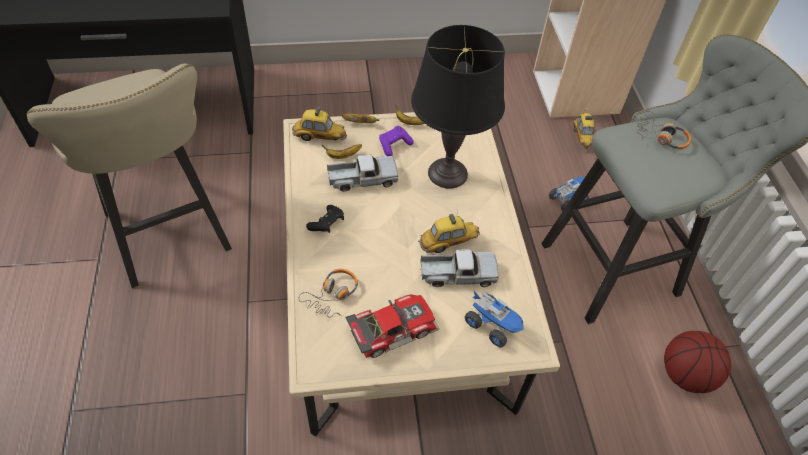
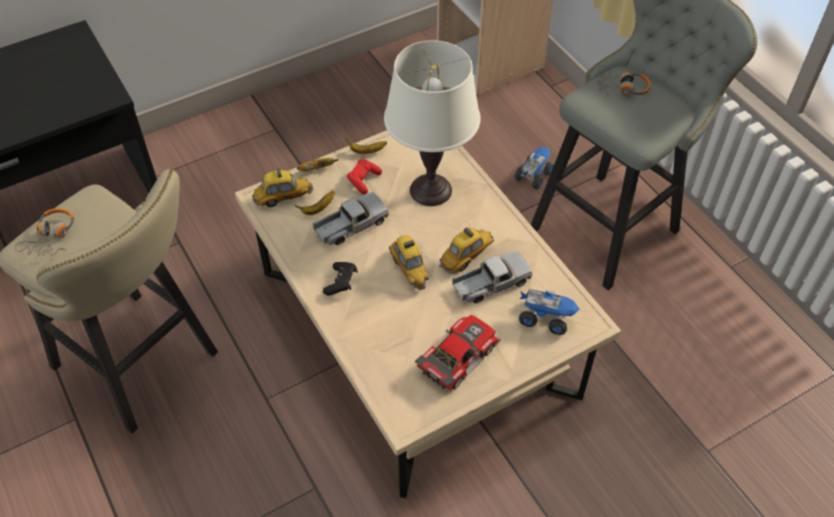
camera: 20 degrees left, 0 degrees up
(332, 295) = (385, 348): headphones -> headphones (51, 237)
(394, 145) = (363, 180): purple game controller -> red game controller
(448, 173) = (431, 190): black table lamp -> white table lamp
(582, 137) = (518, 106): toy car -> toy car (409, 269)
(685, 375) = (714, 303): basketball -> none

